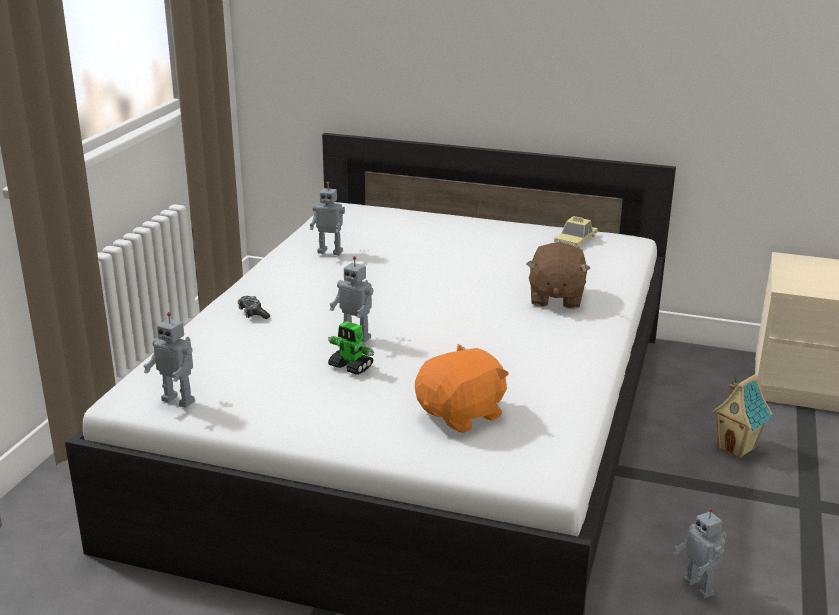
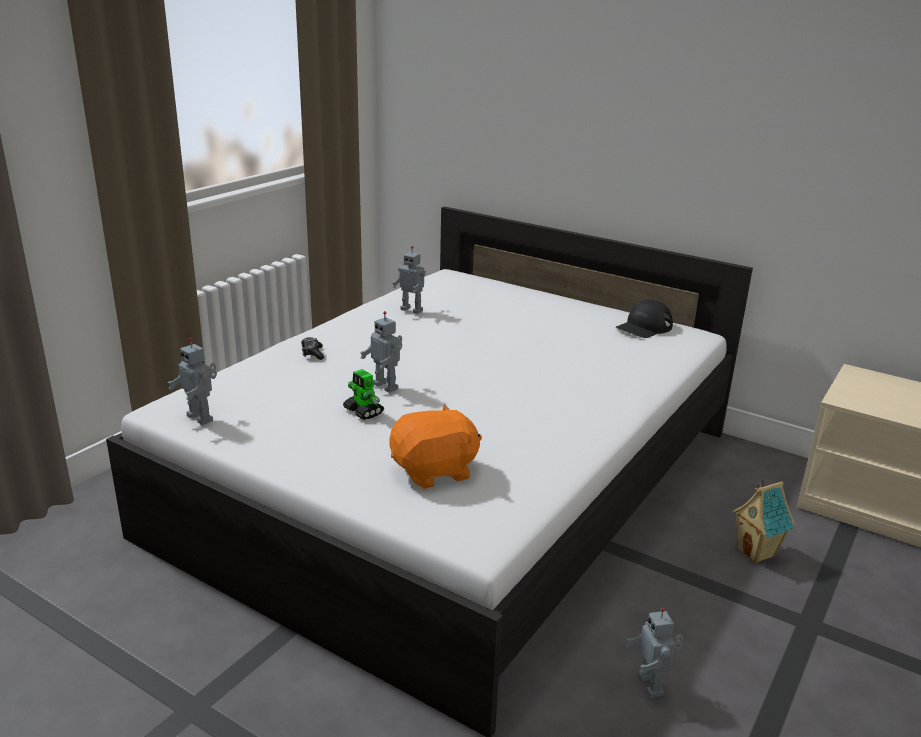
camera: 15 degrees right, 0 degrees up
(555, 298) = (592, 377): brown plush toy -> none
(575, 240) = (644, 327): toy car -> black cap

